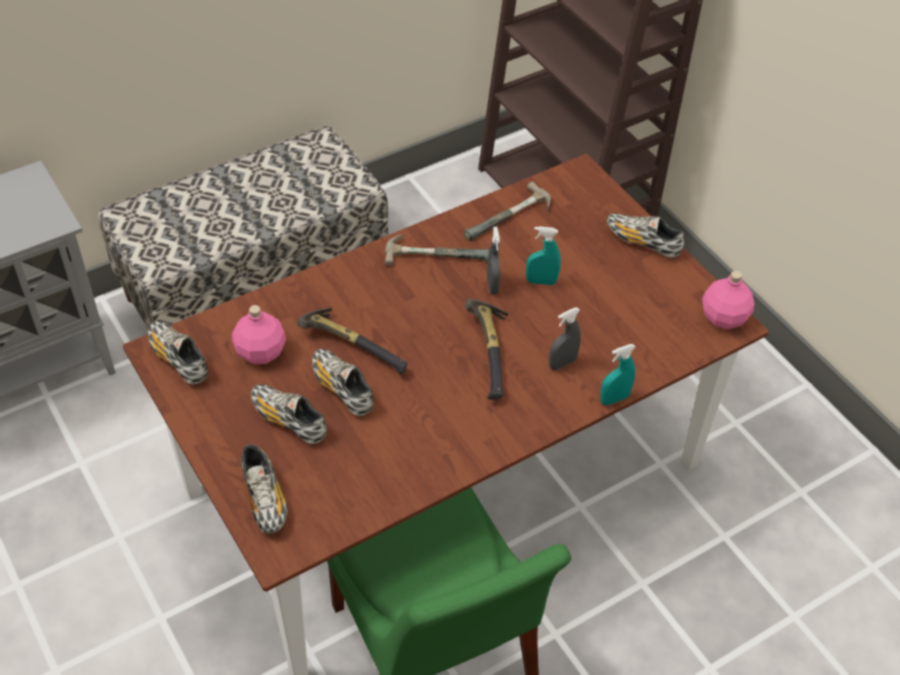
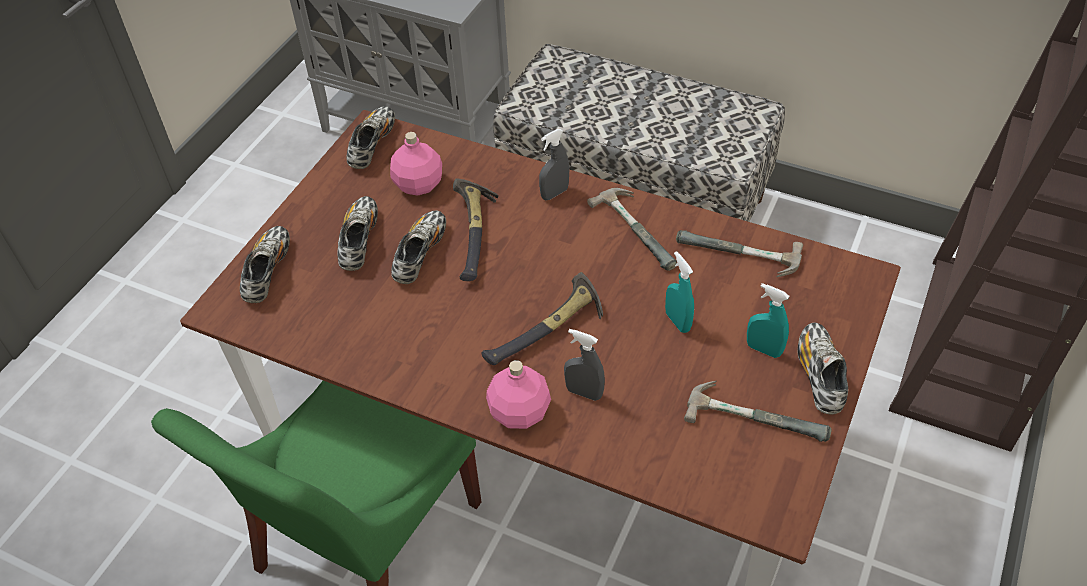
camera: 60 degrees right, 0 degrees up
(265, 498) = (267, 271): shoe -> shoe turned 150 degrees clockwise
(492, 285) = (637, 288): grey spray bottle -> grey spray bottle (554, 193)
(614, 399) = (573, 459): turquoise spray bottle -> turquoise spray bottle (763, 349)
(648, 288) = (757, 413): none -> hammer
(724, 318) = (779, 504): pink bottle -> pink bottle (518, 413)

